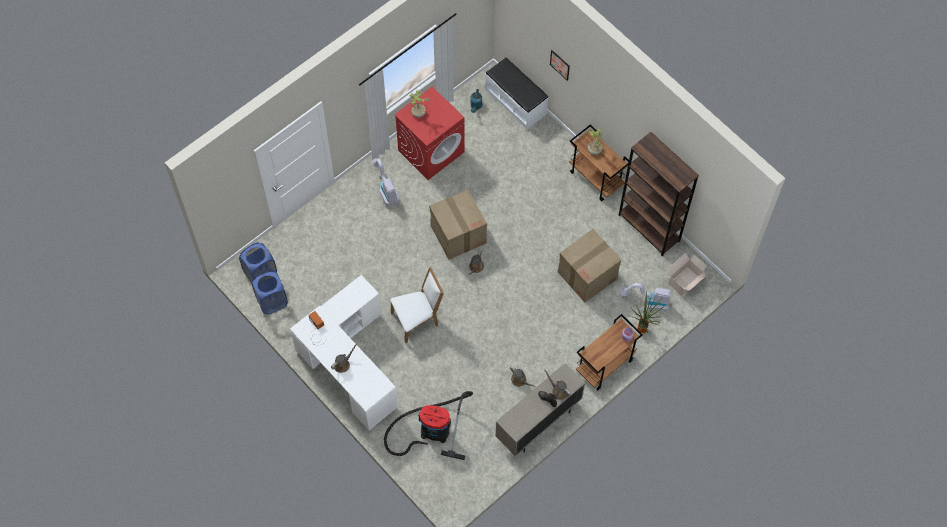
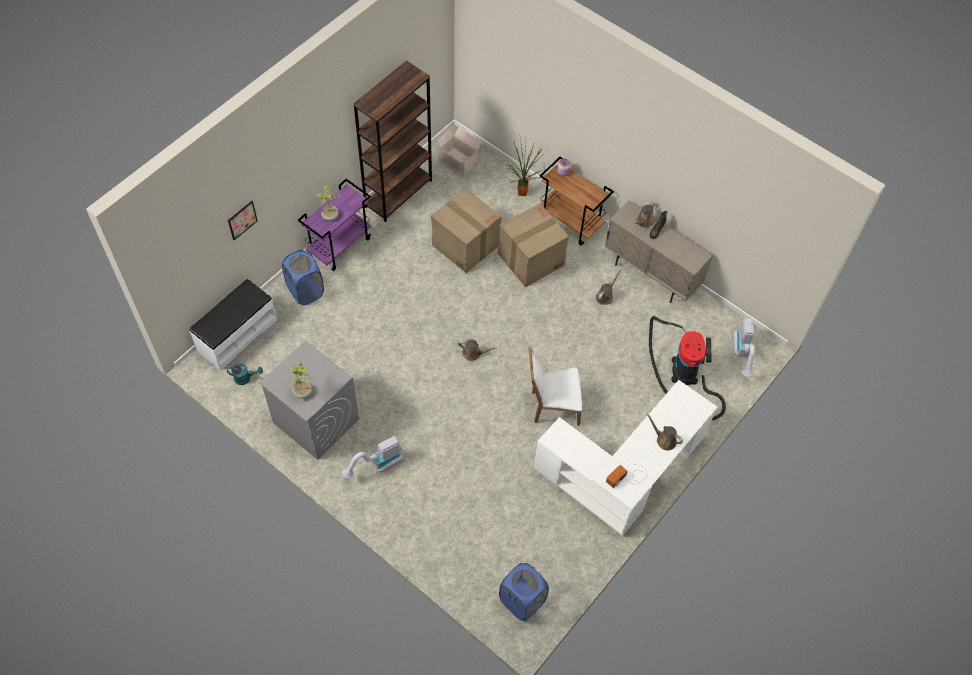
camera: 100 degrees left, 5 degrees down
(272, 301) = (559, 578): blue laundry basket -> blue laundry basket (305, 291)
(417, 319) = (552, 406): white chair -> white chair turned 60 degrees counterclockwise
(431, 151) = (315, 421): red washing machine -> grey washing machine
(458, 234) = (431, 377): cardboard box -> cardboard box (530, 259)
(596, 178) = (340, 245): brown cart -> purple cart
(648, 302) = (489, 190): vacuum cleaner -> vacuum cleaner (742, 355)

